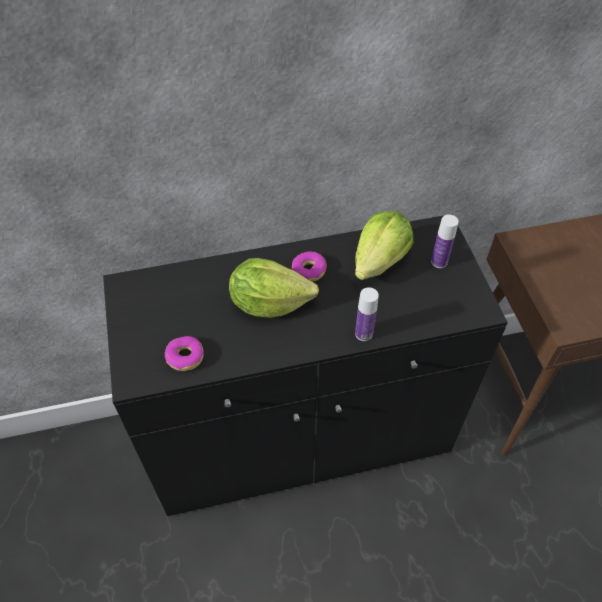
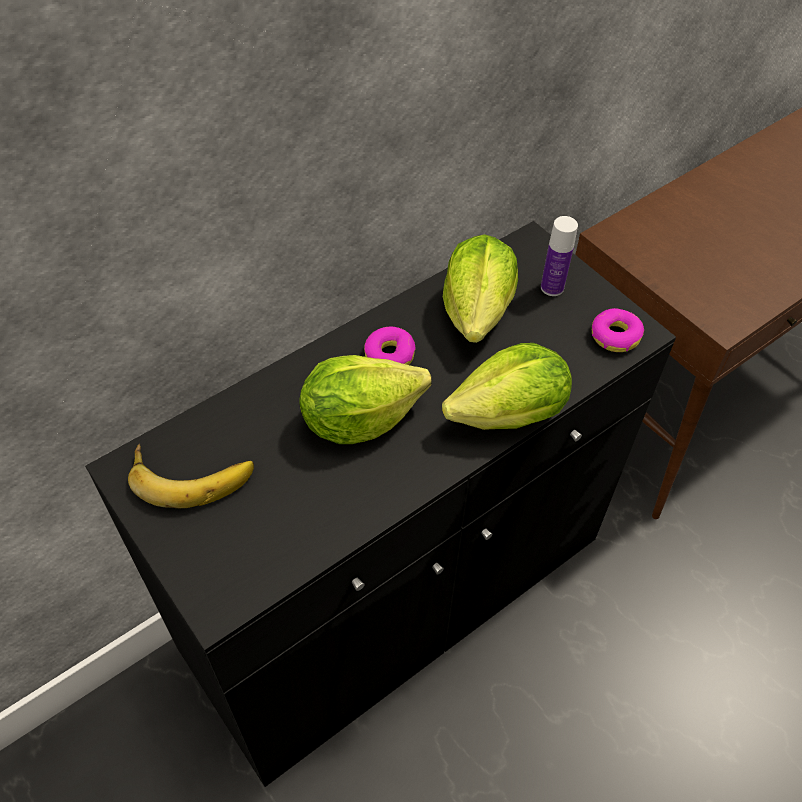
camera: 25 degrees left, 0 degrees up
(157, 300) = (192, 473): none -> banana
(185, 357) = (279, 539): donut -> donut (615, 336)
(364, 333) = (509, 415): bottle -> lettuce

